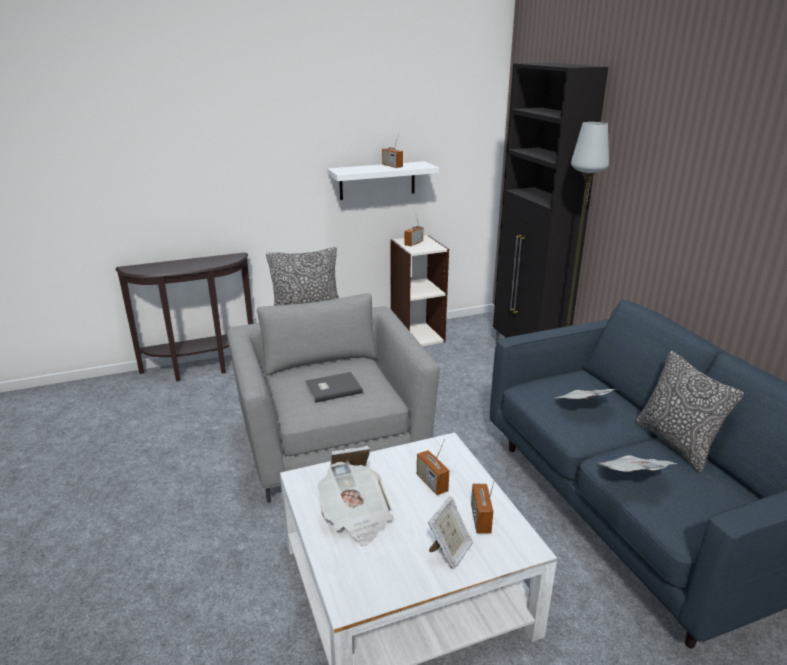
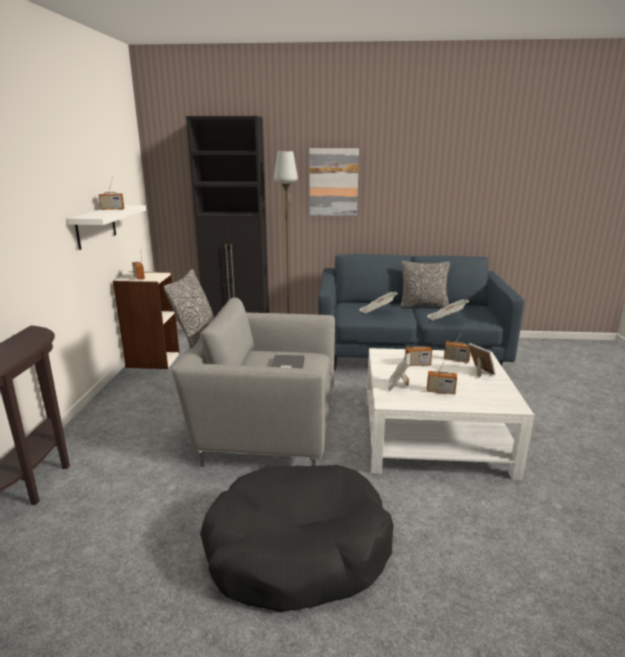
camera: 65 degrees left, 5 degrees down
(149, 525) = (297, 550): none -> black dog bed
(356, 518) = (440, 391): newspaper -> radio
(672, 184) = (333, 182): none -> picture

